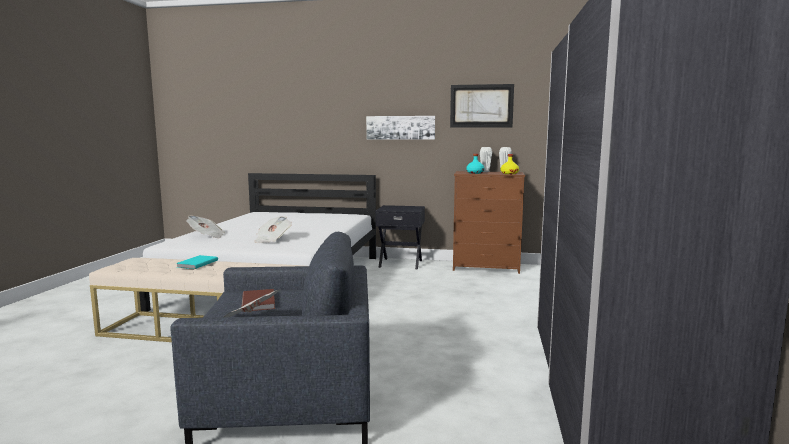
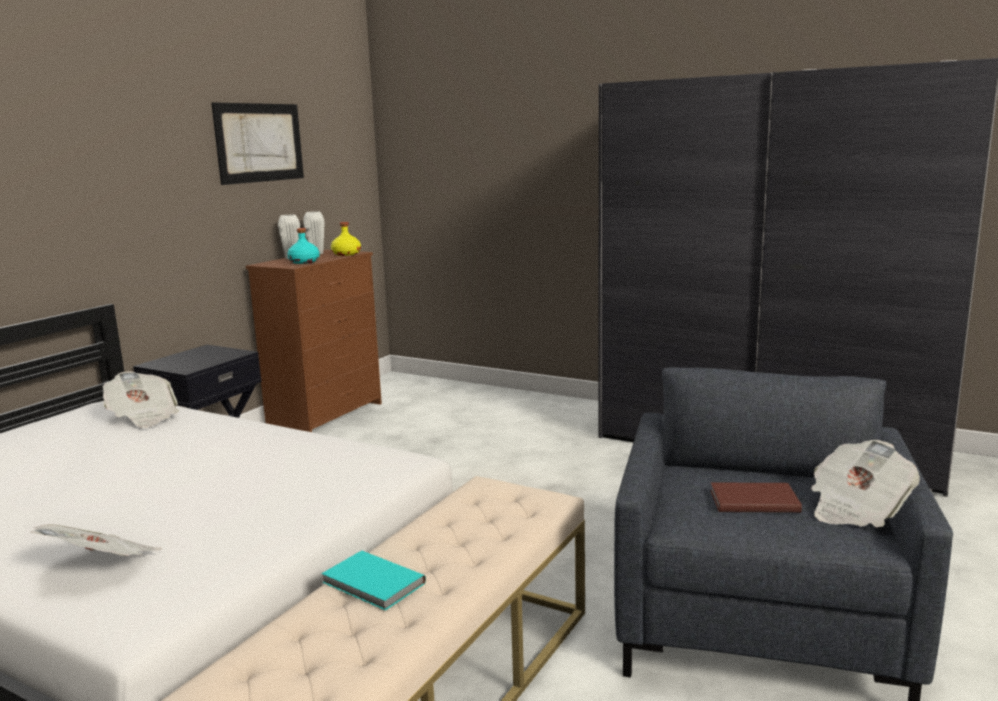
camera: 70 degrees left, 5 degrees up
(272, 240) = (269, 487): newspaper -> newspaper (143, 417)
(400, 127) = (137, 192): picture -> none

